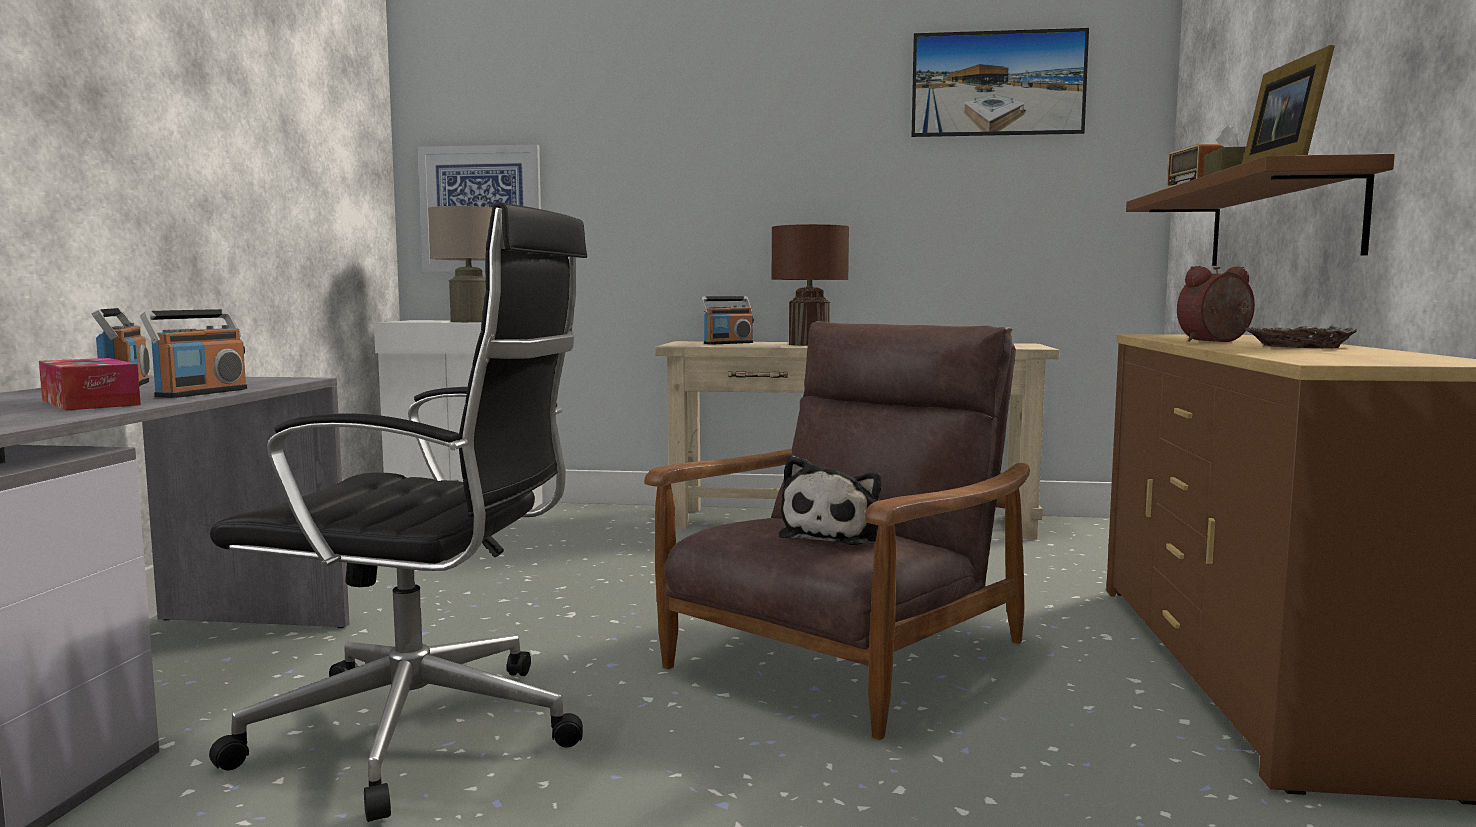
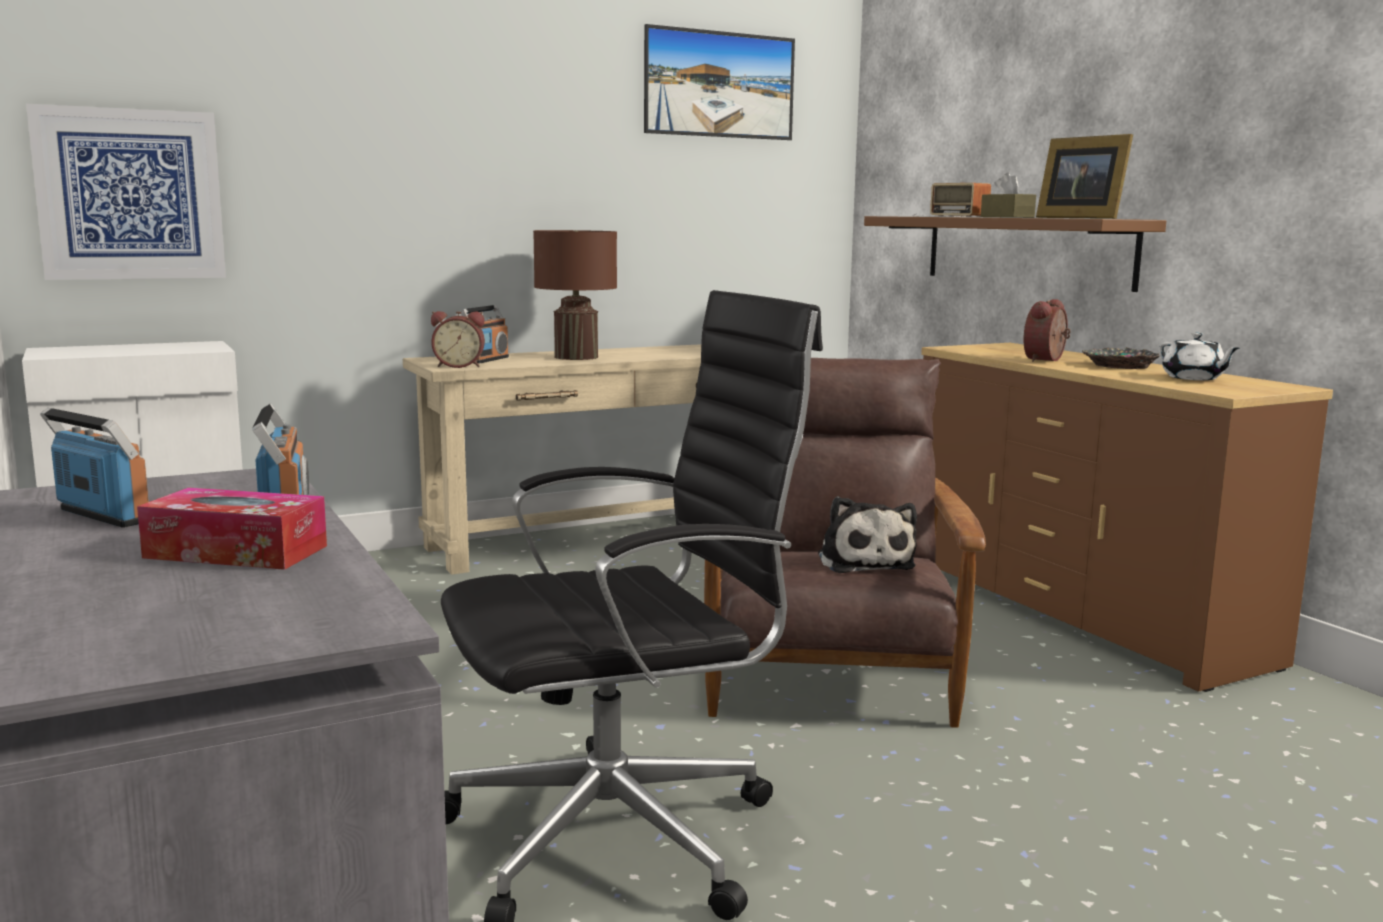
camera: 35 degrees left, 5 degrees up
(470, 321) = (157, 350): beige table lamp -> none
(688, 345) = (459, 366): none -> alarm clock
(1347, 354) = (1193, 378): none -> white teapot

